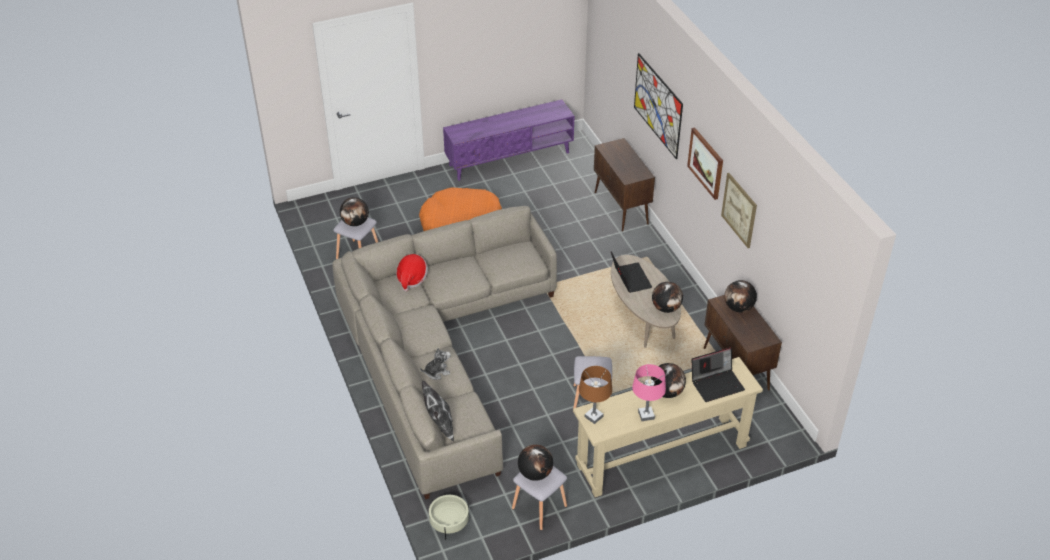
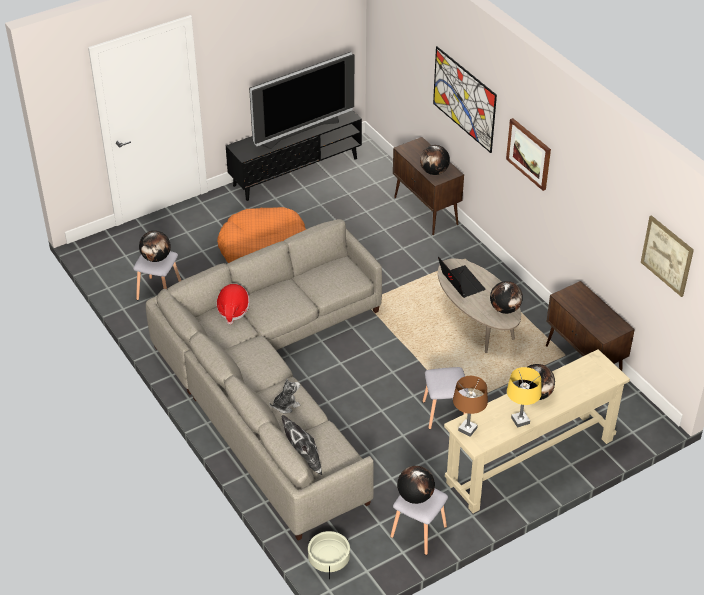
camera: 10 degrees left, 0 degrees up
(509, 158) = (296, 171): purple tv stand -> black tv stand
(515, 121) = (301, 131): none -> television
(646, 415) = (520, 421): pink table lamp -> yellow table lamp
(717, 383) = (583, 379): laptop -> none
(738, 308) = (583, 299): globe -> globe (434, 172)
(739, 210) = (573, 198): picture -> picture (667, 255)

